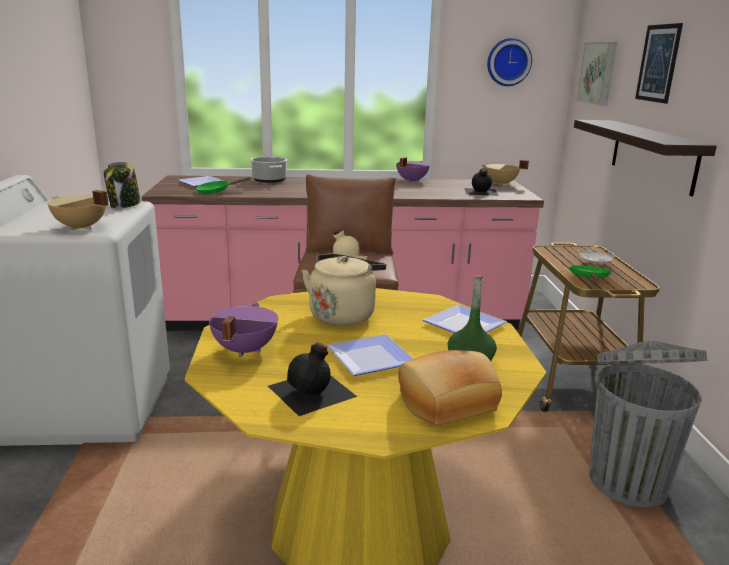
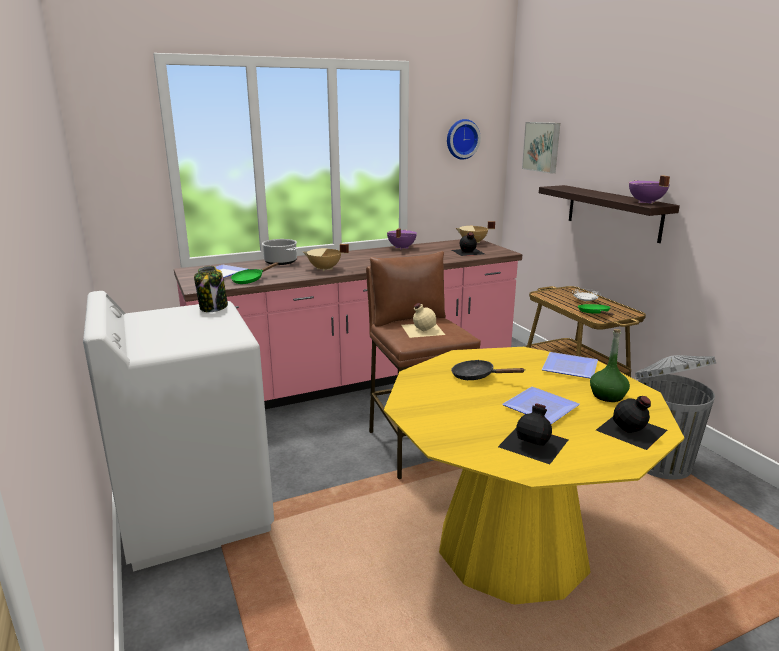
camera: 20 degrees left, 0 degrees up
(80, 227) = (212, 337): beige cooking pot -> beige cooking pot (324, 269)
(243, 350) = (441, 422): purple cooking pot -> purple cooking pot (645, 202)
(343, 315) = (477, 376): beige kettle -> black frying pan
(448, 404) = (632, 430): bread -> black bottle
(658, 63) = (610, 142): picture -> none

